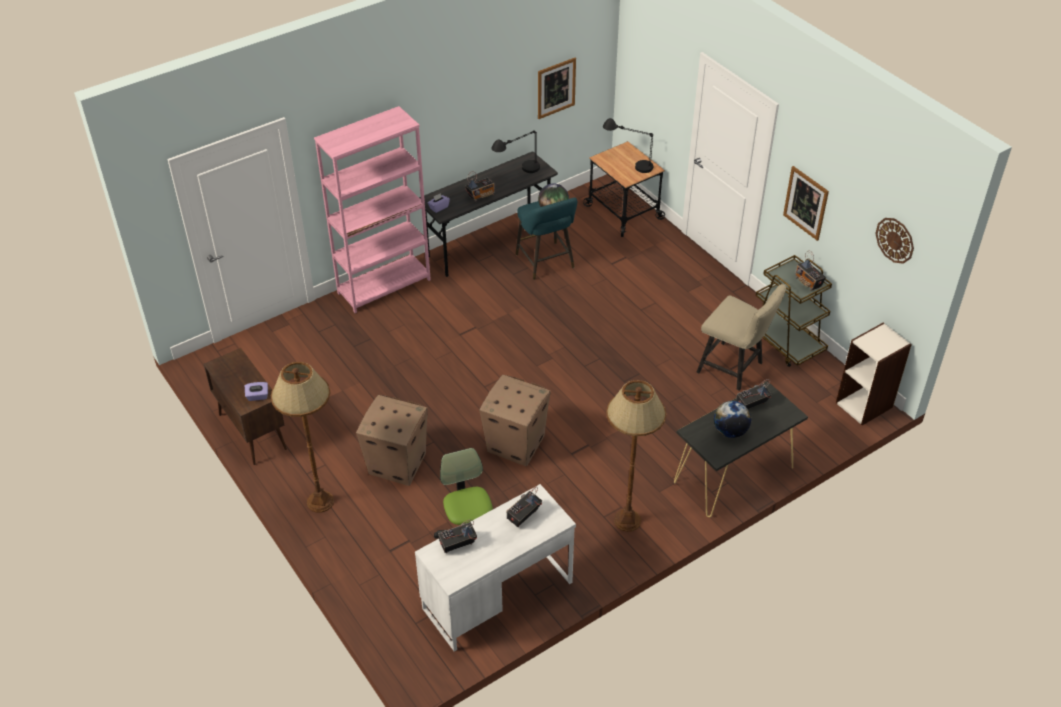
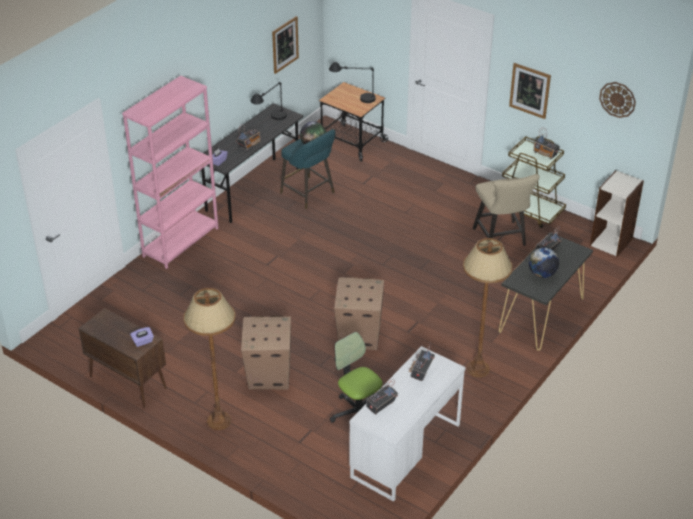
camera: 20 degrees left, 5 degrees down
(734, 369) = (501, 239): beige chair -> beige chair turned 60 degrees clockwise

